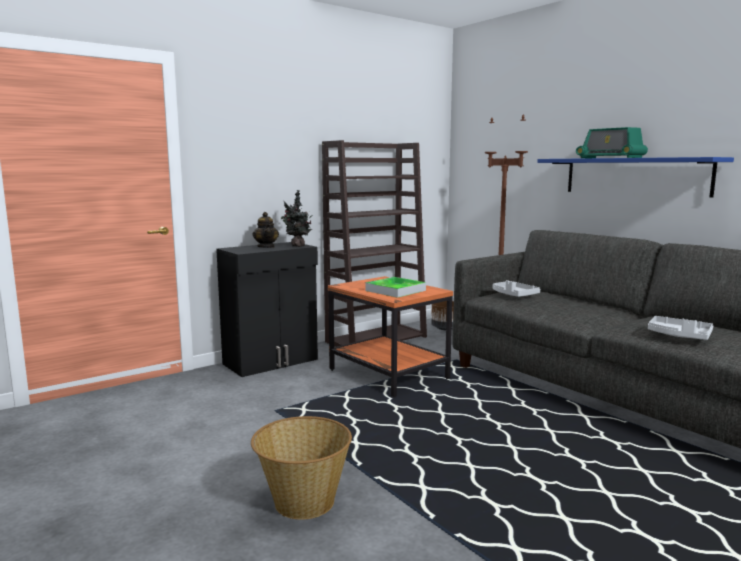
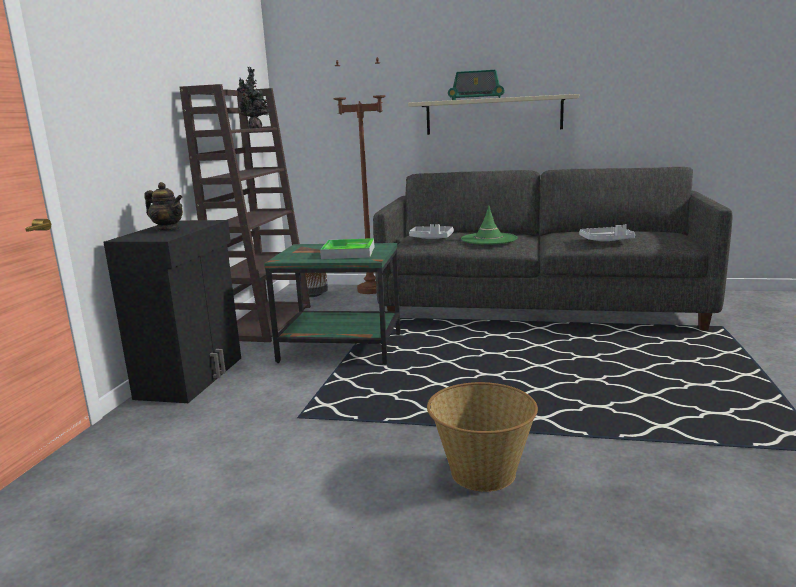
camera: 40 degrees left, 5 degrees up
(297, 246) = (203, 223): potted plant -> potted plant (255, 128)
(389, 374) = (341, 348): orange side table -> green side table
(566, 307) = (489, 239): none -> green hat
(635, 176) = (493, 115): blue shelf -> beige shelf

